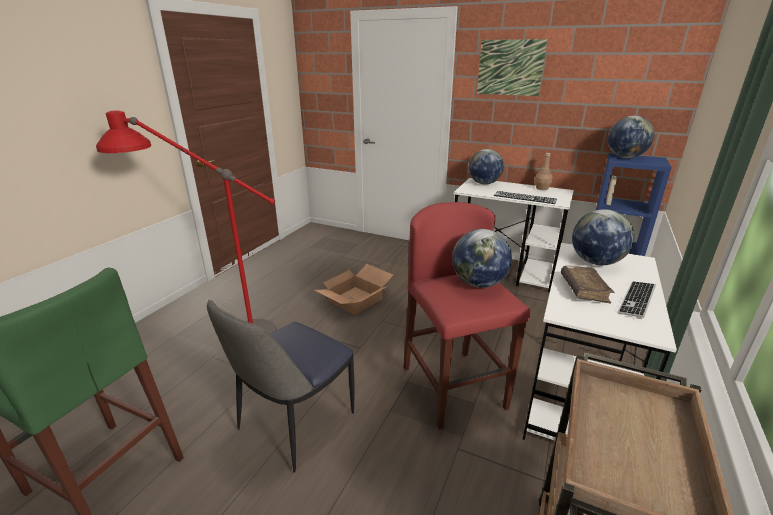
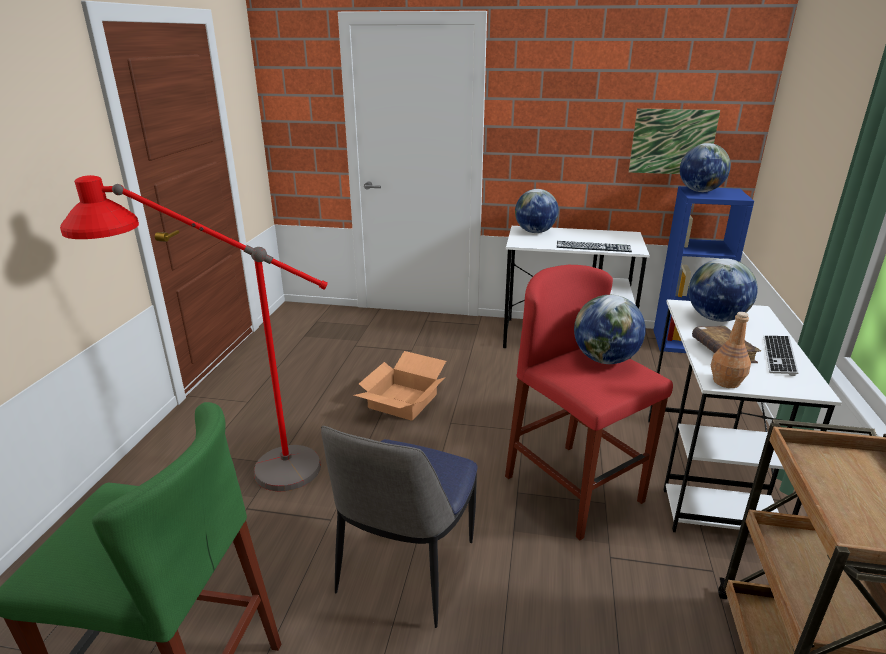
camera: 15 degrees left, 0 degrees up
(510, 67) = (557, 87): picture -> picture (672, 142)
(541, 188) = (604, 233): brown bottle -> brown bottle (726, 382)

